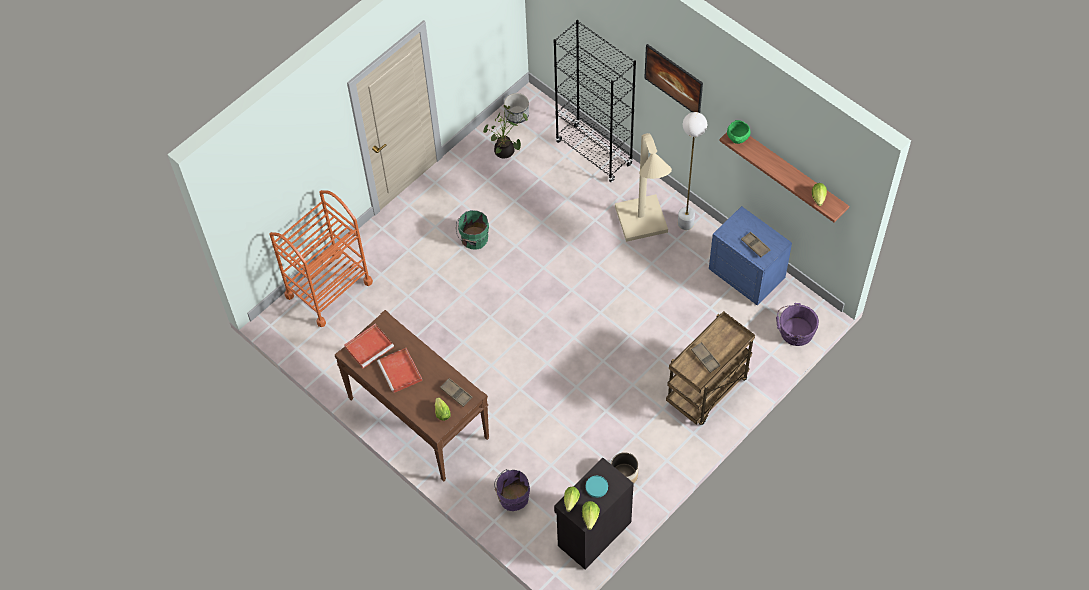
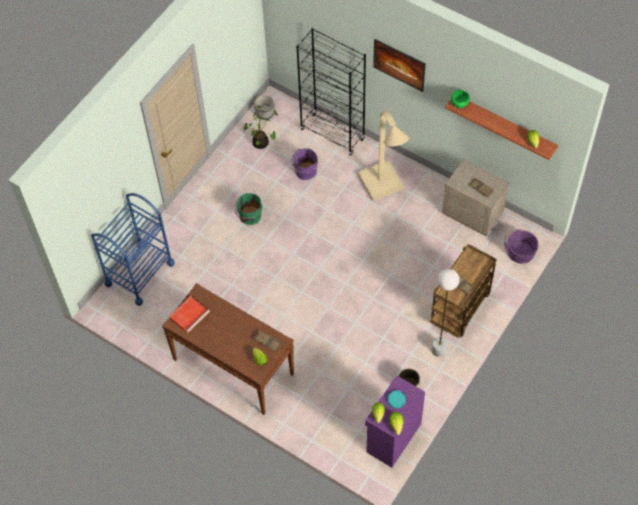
camera: 10 degrees left, 0 degrees up
(328, 289) = (139, 274): orange cart -> blue cart
(400, 372) = (219, 331): red tray -> none
(512, 497) = (322, 419): purple bucket -> purple bucket (304, 171)
(593, 533) = (392, 437): black cabinet -> purple cabinet
(685, 223) = (416, 179): white floor lamp -> white floor lamp (439, 350)
(747, 274) = (473, 213): blue nightstand -> beige nightstand

